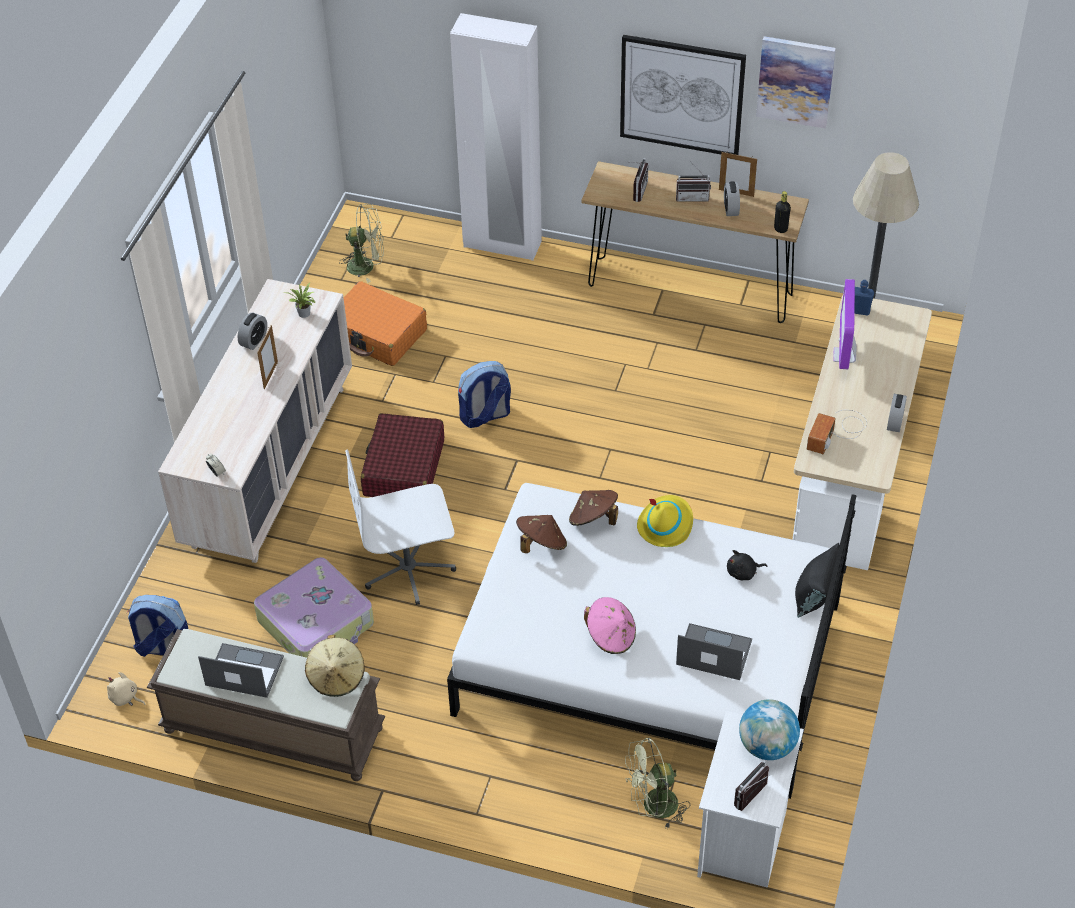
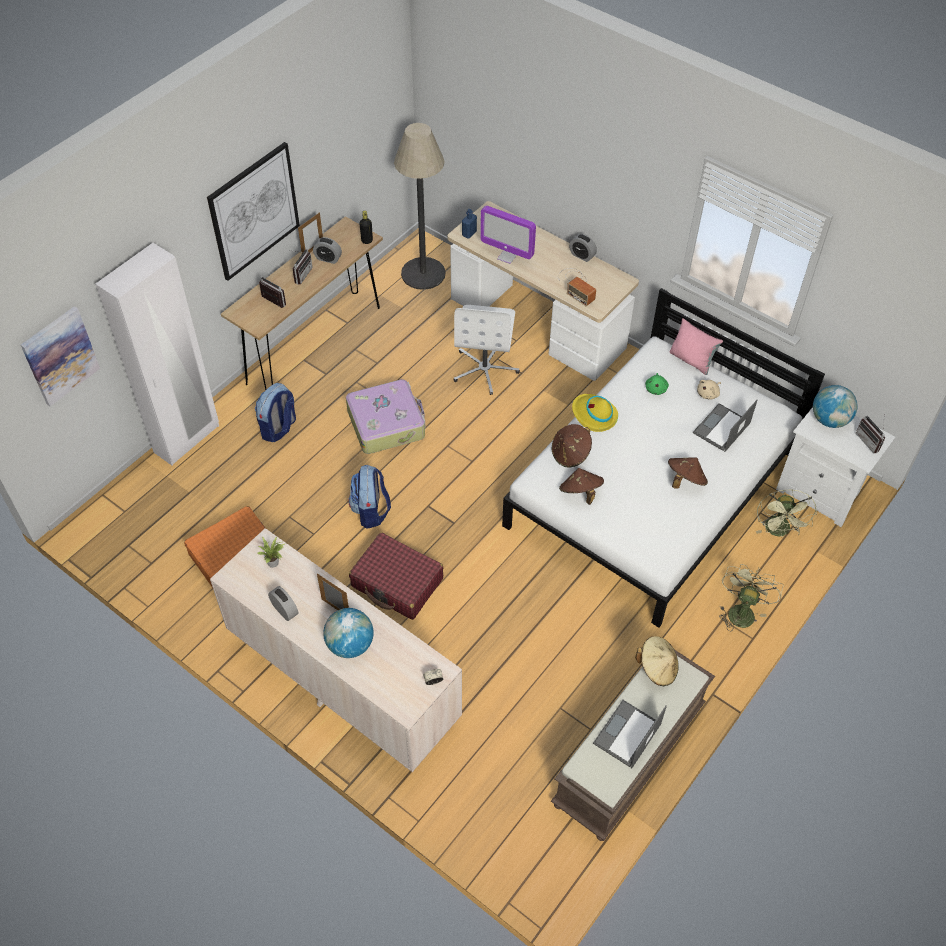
camera: 70 degrees left, 5 degrees up
(125, 698) = (553, 865): beige plush toy -> beige plush toy (708, 394)
(164, 648) = (511, 819): backpack -> backpack (279, 428)
(234, 399) = (350, 644): none -> globe
(317, 622) = (532, 692): suitcase -> suitcase (386, 423)
(367, 266) = (147, 539): green fan -> green fan (741, 610)
(408, 569) = (504, 611): white office chair -> white office chair (485, 369)
(611, 636) = (685, 480): pink hat -> brown hat
(743, 572) = (656, 389): black plush toy -> green plush toy
(795, 81) = (316, 135): picture -> picture (60, 356)
(815, 597) = (692, 360): black pillow -> pink pillow

